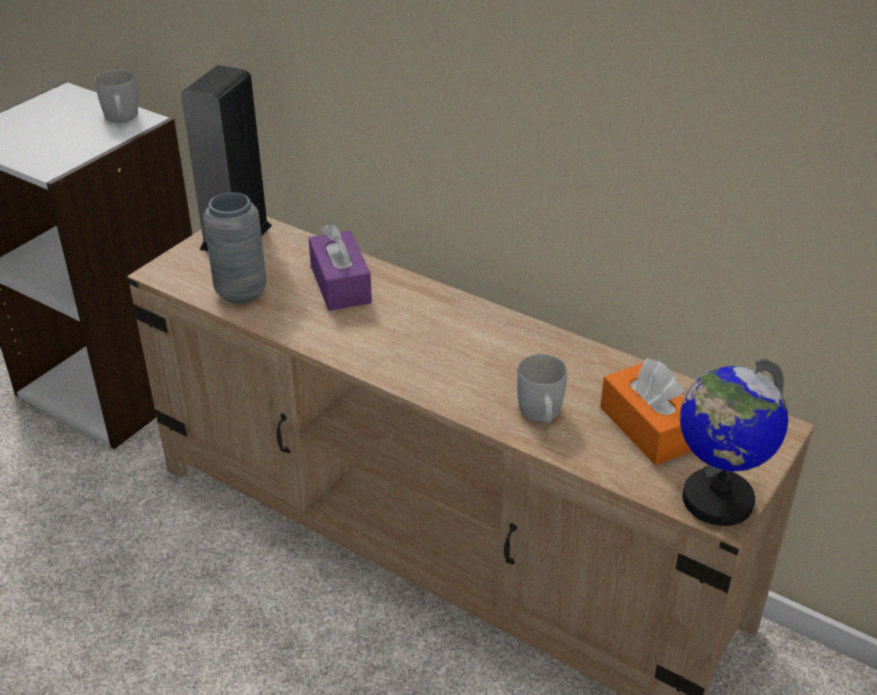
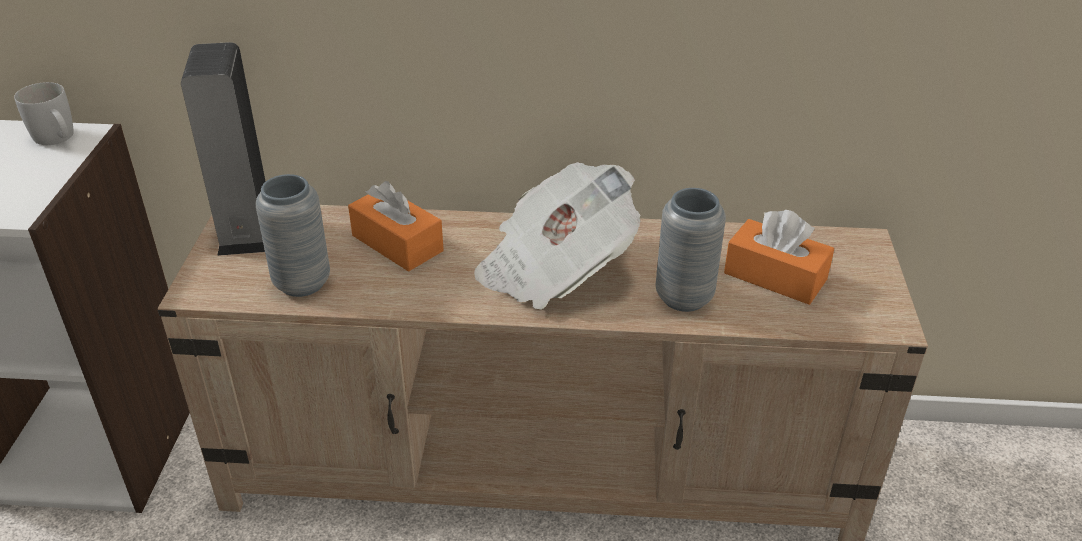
camera: 30 degrees left, 0 degrees up
(340, 284) = (397, 243): purple tissue box -> orange tissue box
(450, 349) = (554, 268): none -> newspaper
(541, 415) = (684, 297): white mug -> grey vase
(716, 500) = (877, 314): globe -> none

